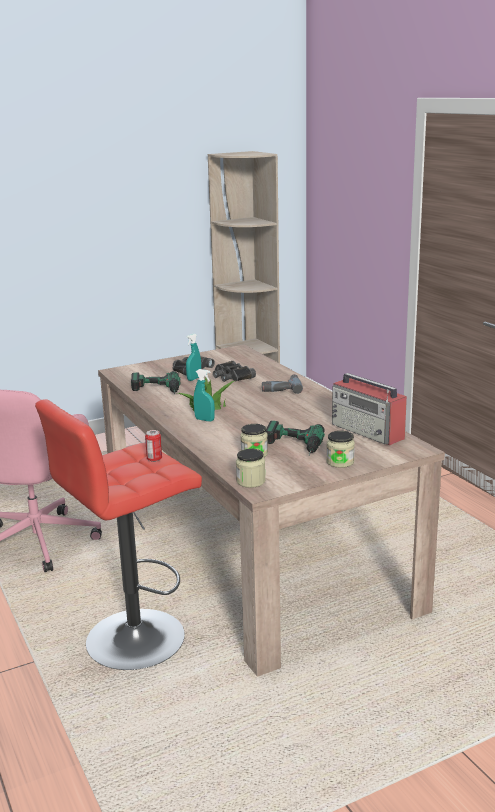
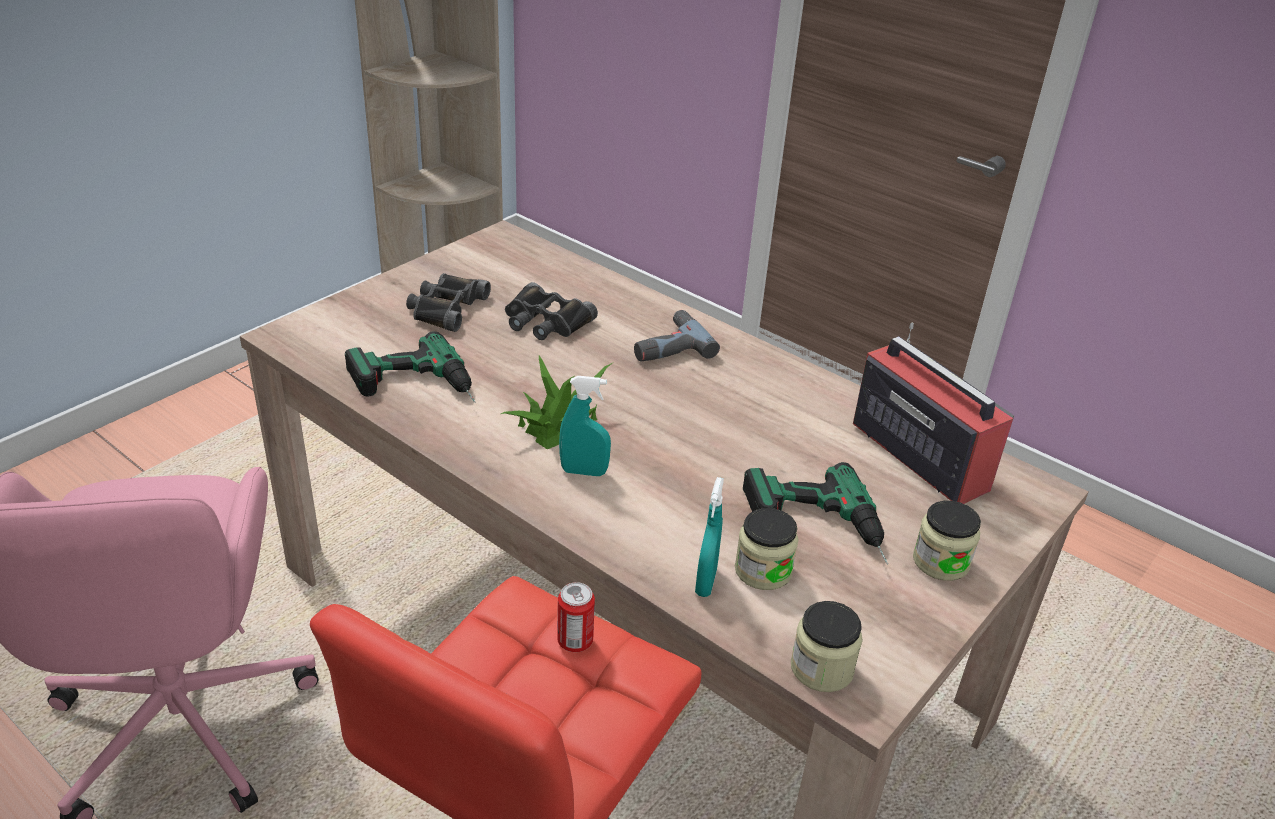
camera: 25 degrees left, 15 degrees up
(194, 379) = (473, 339): turquoise spray bottle -> turquoise spray bottle (705, 582)
(368, 432) = (918, 454): radio -> radio turned 150 degrees counterclockwise

